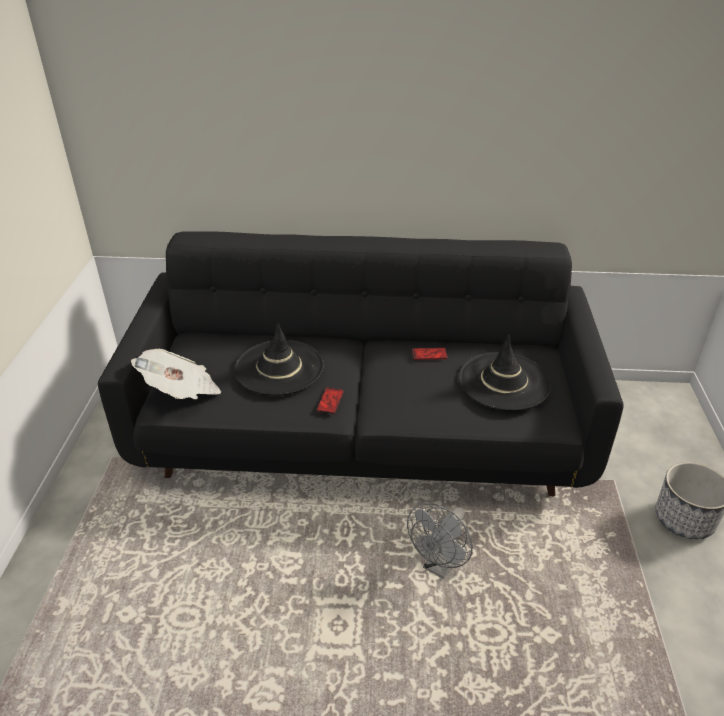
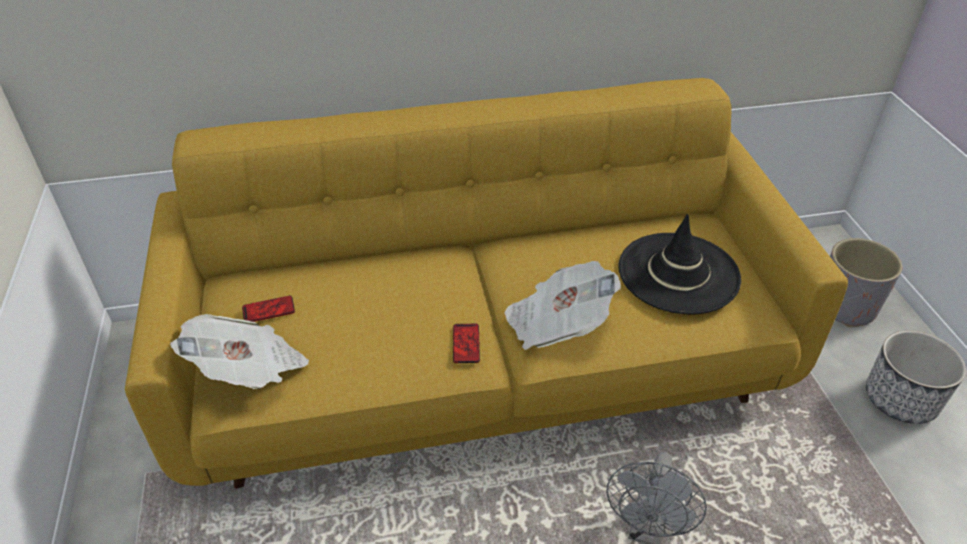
camera: 15 degrees left, 5 degrees up
(279, 367) = (377, 307): black hat -> none
(363, 432) = (484, 364): black sofa -> yellow sofa
(400, 400) = (557, 324): none -> newspaper
(429, 354) = (569, 251): phone -> phone (268, 310)
(666, 444) = (845, 307): none -> grey planter

